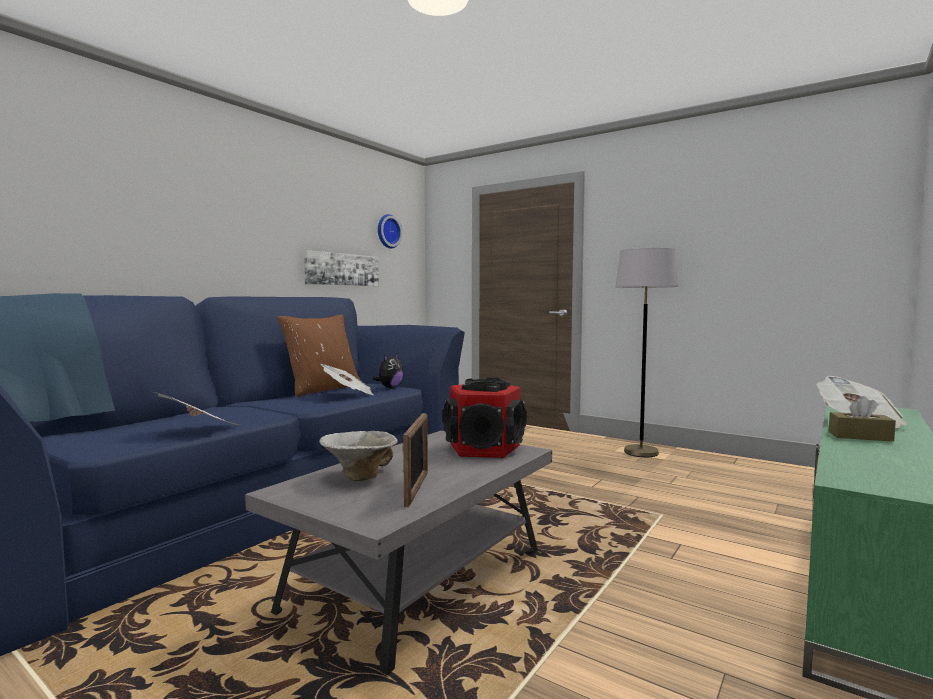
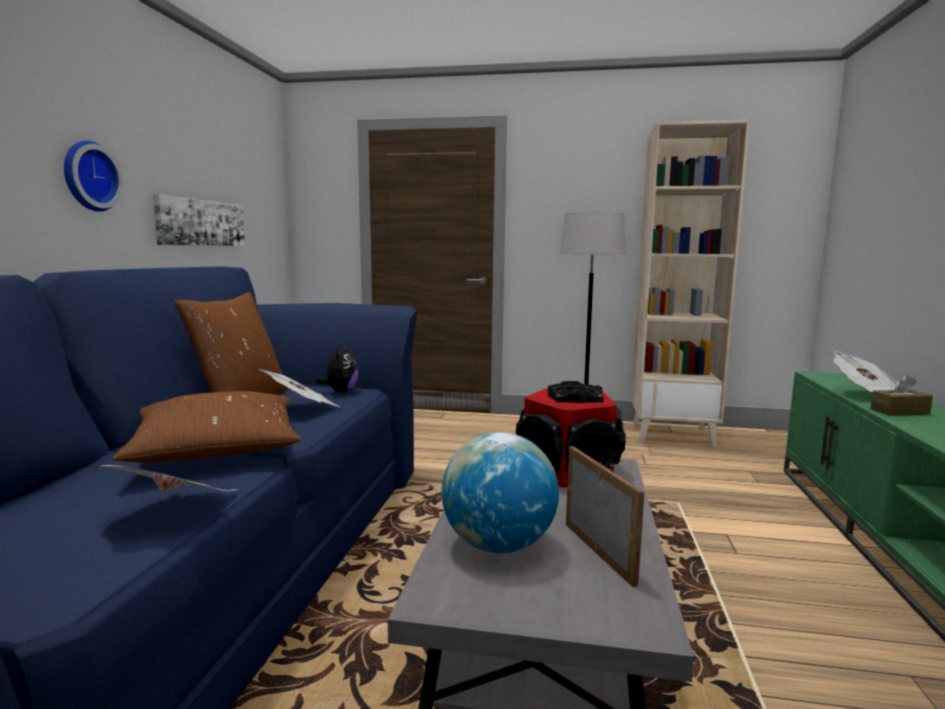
camera: 25 degrees left, 5 degrees up
(265, 408) = (217, 449): none -> brown pillow
(360, 476) = (498, 545): bowl -> globe
(387, 231) = (249, 170): wall clock -> wall clock (88, 176)
(732, 465) = (673, 434): none -> beige bookcase

